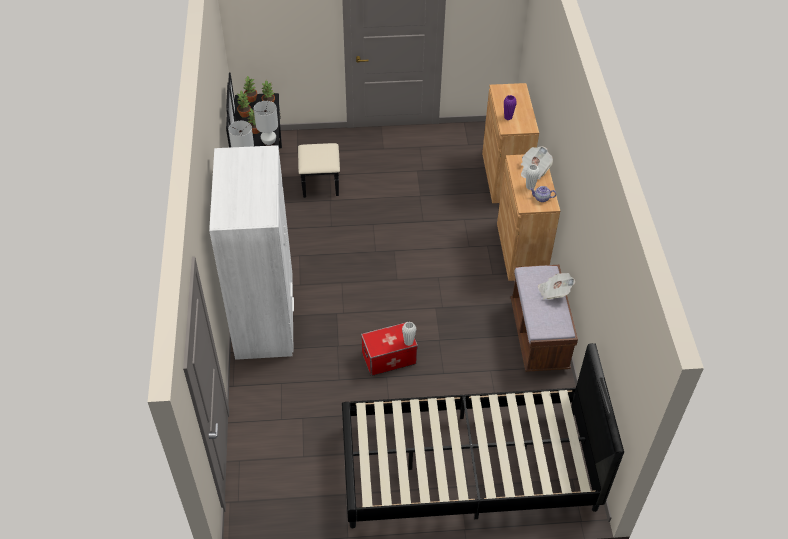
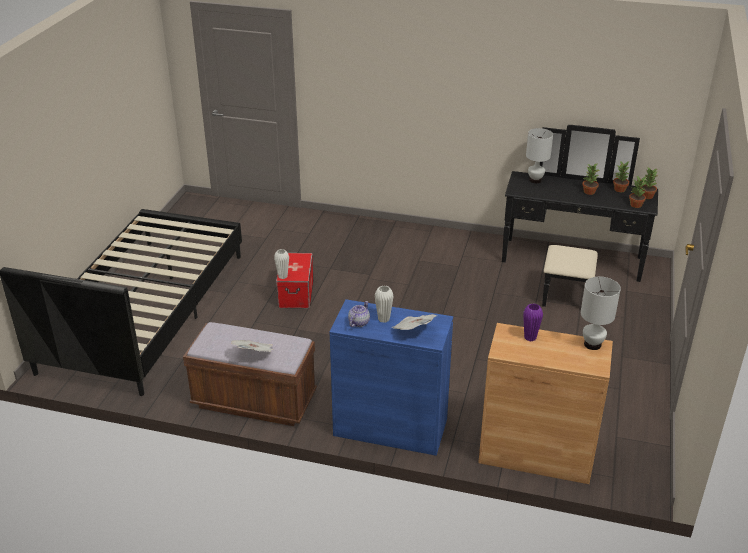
camera: 110 degrees right, 15 degrees down
(265, 316) = (389, 237): white wardrobe -> none
(269, 144) = (564, 196): white table lamp -> white table lamp (592, 344)
(521, 250) = (390, 427): brown cabinet -> blue cabinet

